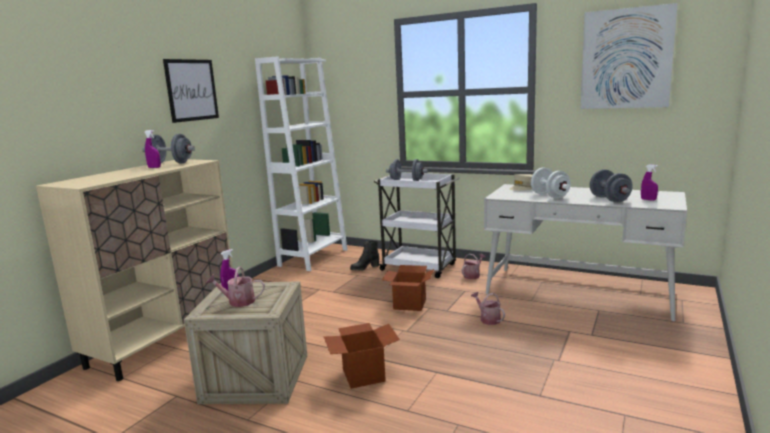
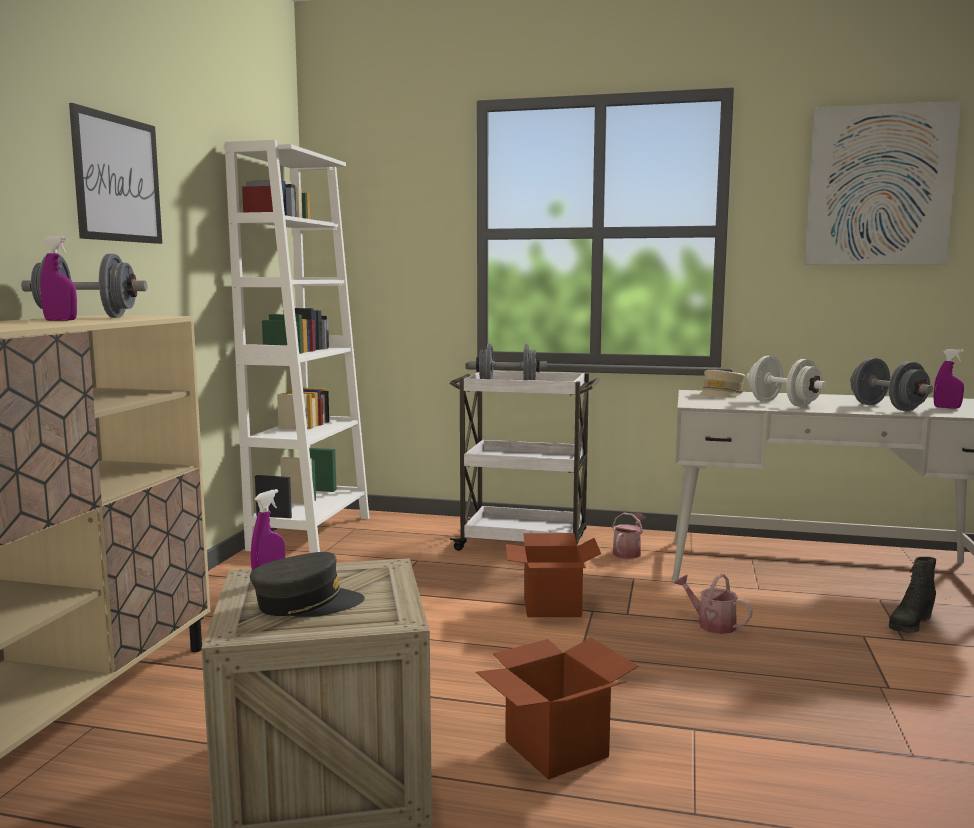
camera: 15 degrees left, 5 degrees down
(238, 302) = (306, 604): watering can -> grey cap
(364, 268) = (423, 547): black boot -> black boot (910, 624)

